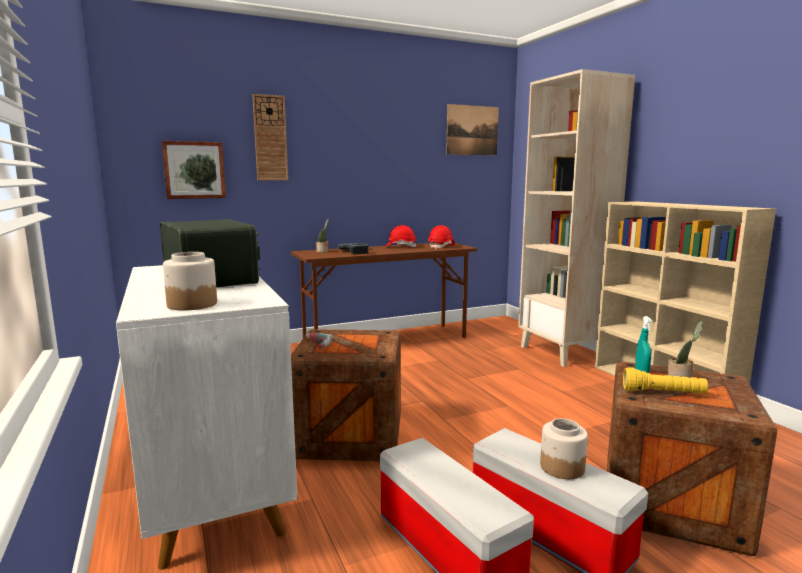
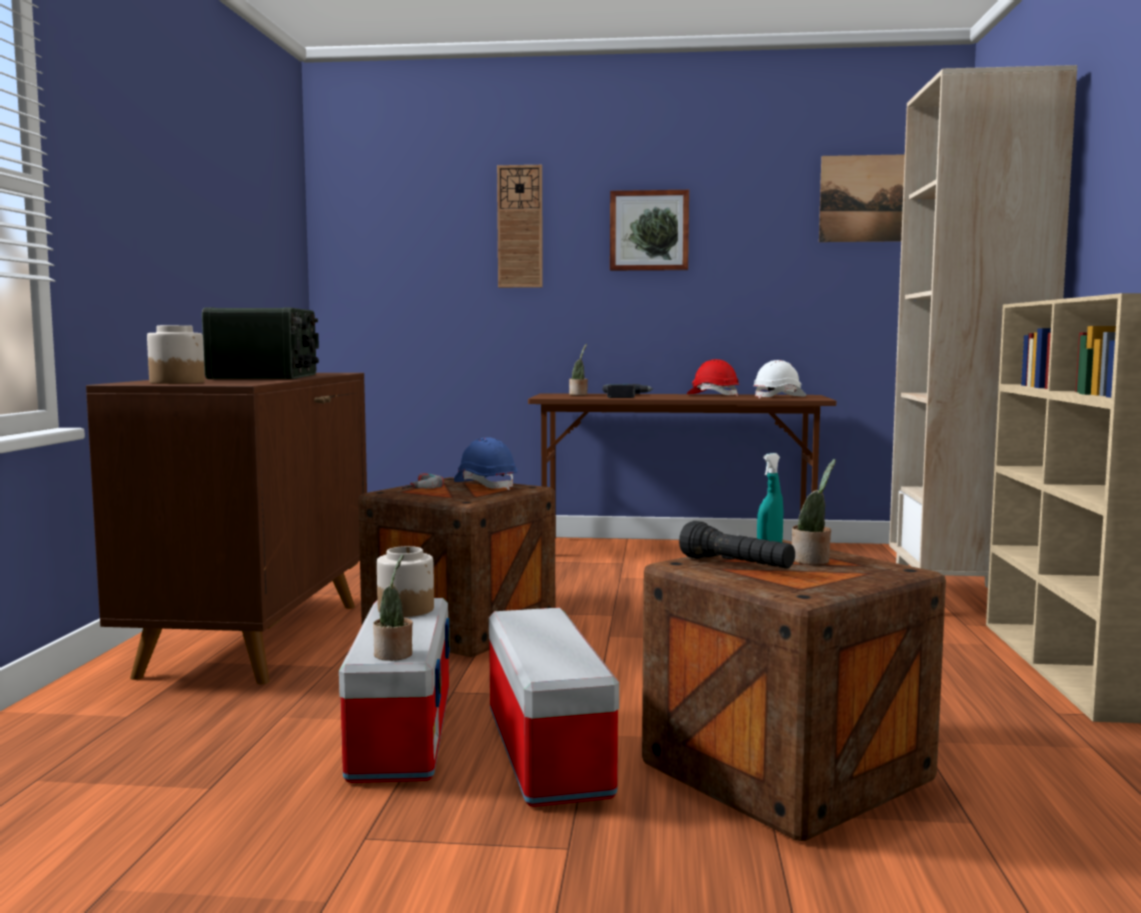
camera: 30 degrees right, 5 degrees down
(194, 170) = (416, 274): picture -> picture (649, 231)
(213, 486) = (256, 637): white cabinet -> brown cabinet
(356, 335) = (485, 485): none -> blue hard hat
(441, 246) = (779, 397): red hard hat -> white hard hat
(500, 512) = (394, 655): none -> potted plant
(561, 467) = (547, 644): jar -> jar (406, 609)
(663, 393) = (736, 565): yellow flashlight -> black flashlight

